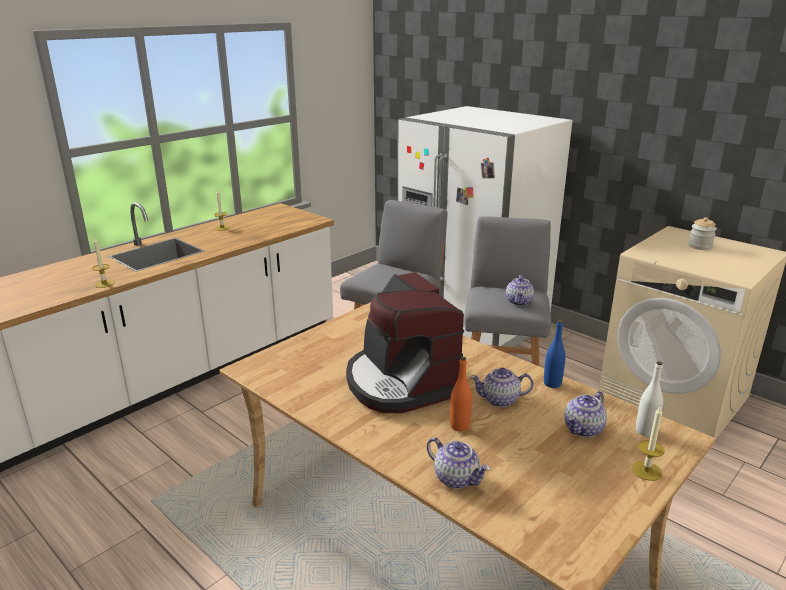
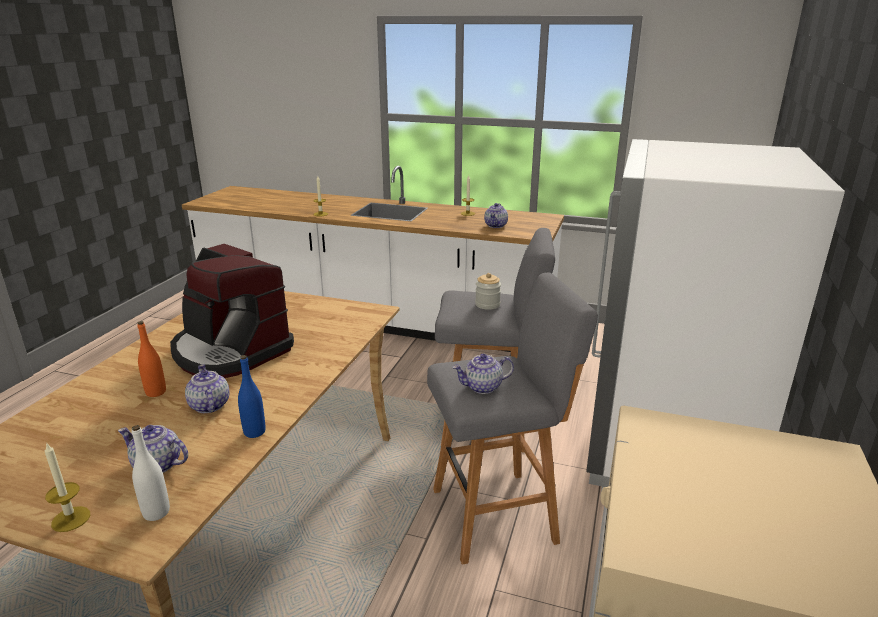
camera: 65 degrees right, 0 degrees up
(401, 382) = (230, 351): coffee machine -> coffee machine turned 90 degrees counterclockwise
(457, 478) = (69, 405): teapot -> teapot (496, 225)
(700, 246) = (779, 489): jar -> jar (487, 304)

